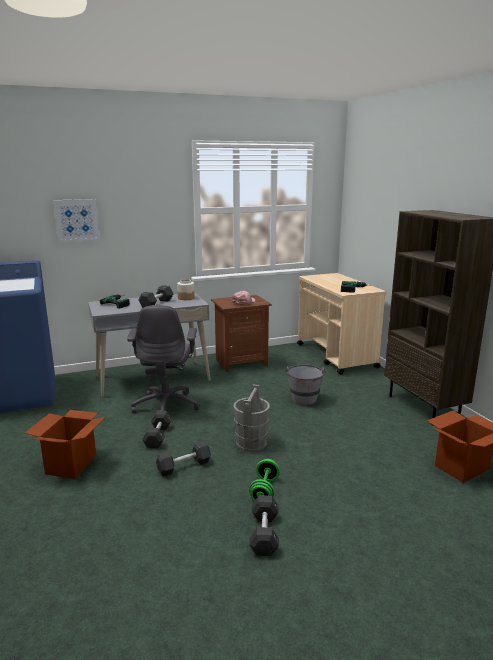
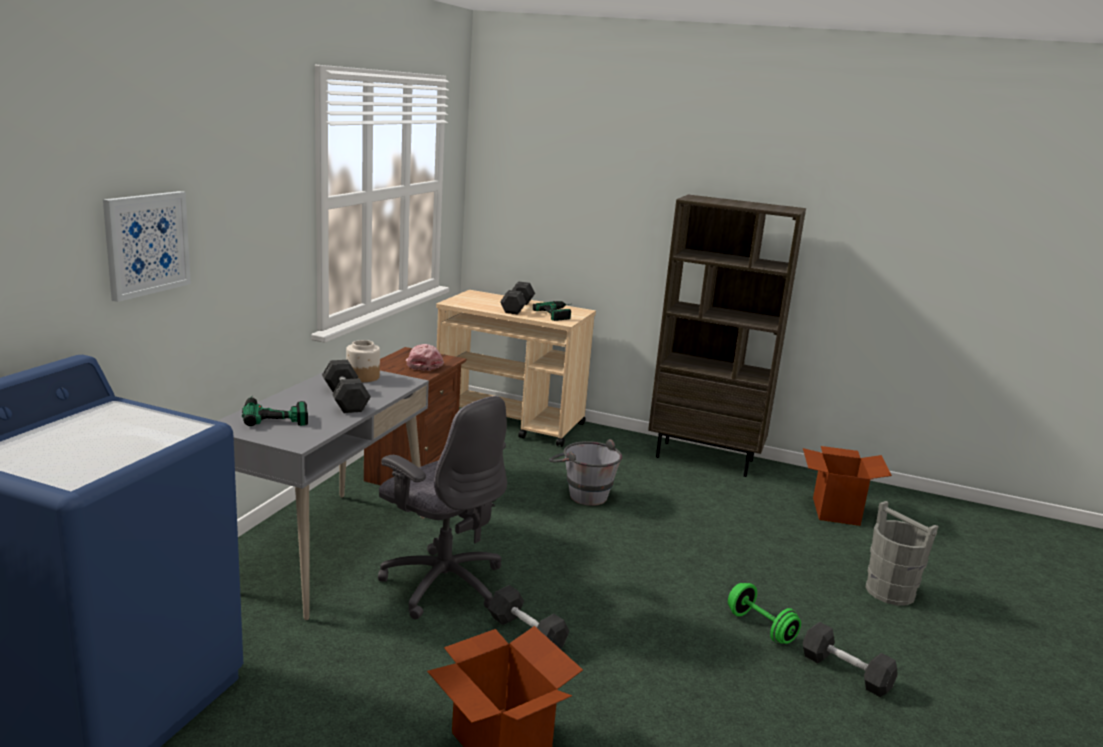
camera: 50 degrees left, 0 degrees up
(184, 466) = (637, 652): grey dumbbell -> grey dumbbell (517, 307)
(251, 443) = (644, 580): grey bucket -> grey bucket (889, 591)

